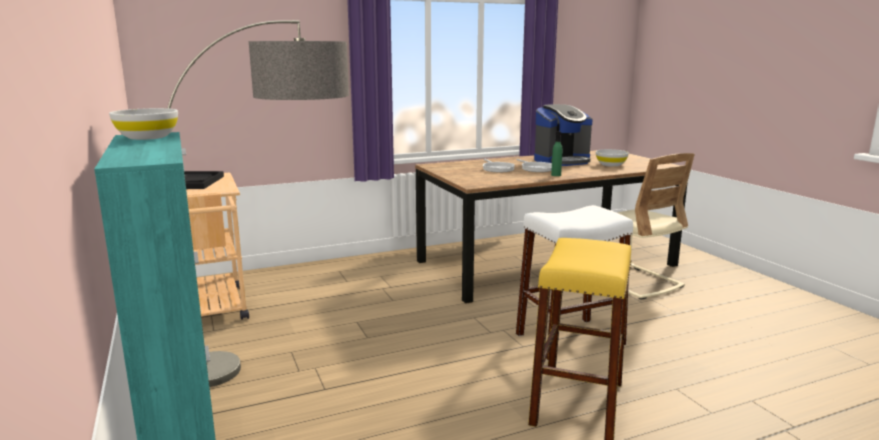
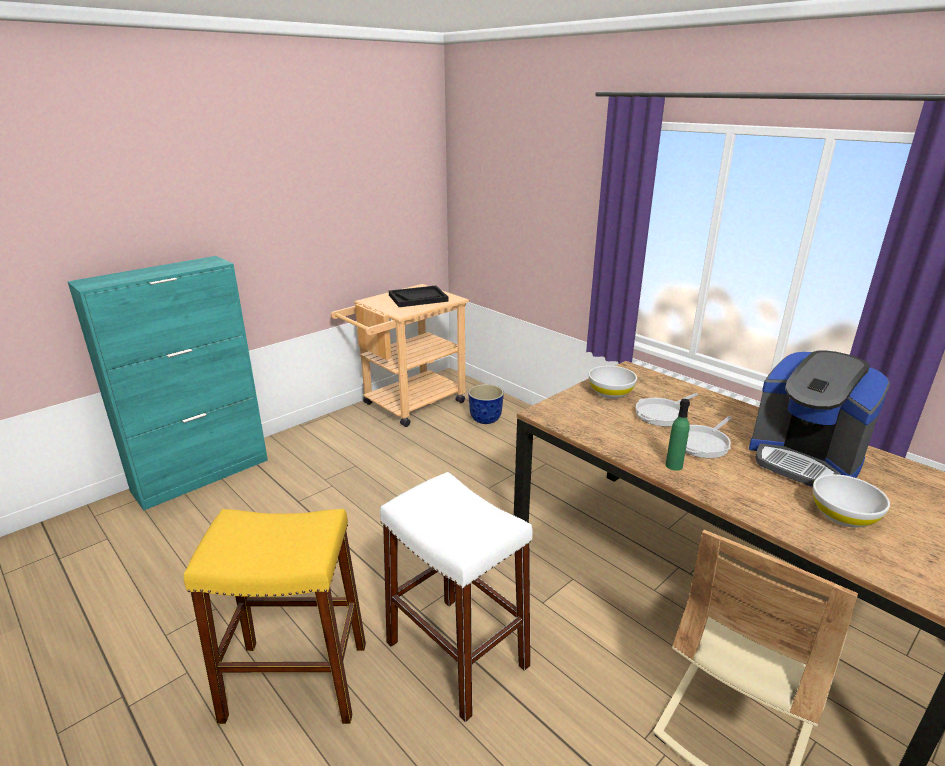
camera: 70 degrees right, 10 degrees up
(147, 137) = (198, 263): white bowl -> white bowl (610, 393)
(283, 359) = (341, 466): floor lamp -> none
(286, 284) = (486, 419): none -> planter

